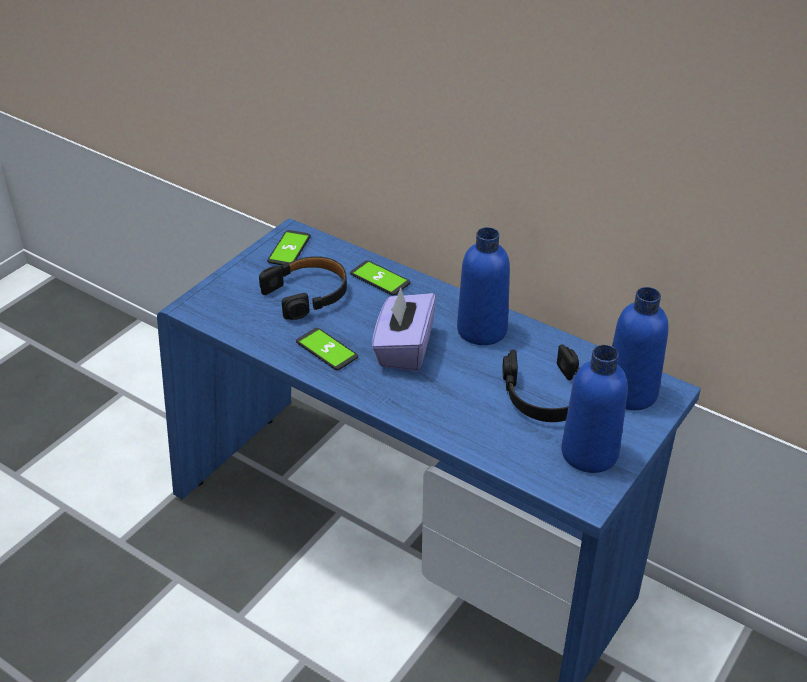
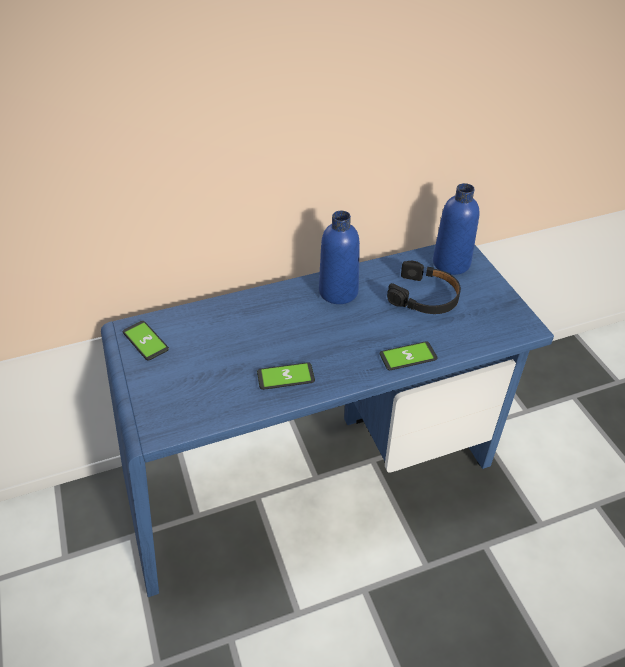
camera: 55 degrees left, 5 degrees up
(307, 294) = (211, 356): black headphones -> none
(380, 279) = (235, 311): phone -> phone (408, 356)
(404, 349) = (322, 337): purple tissue box -> none
(589, 453) = (490, 306): blue bottle -> none

